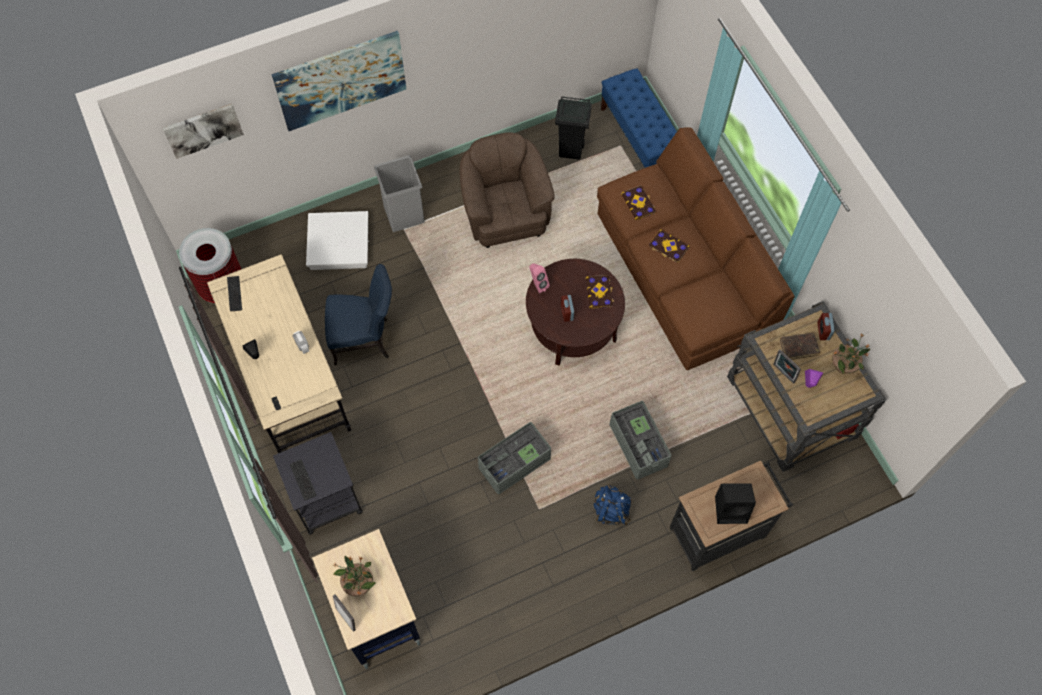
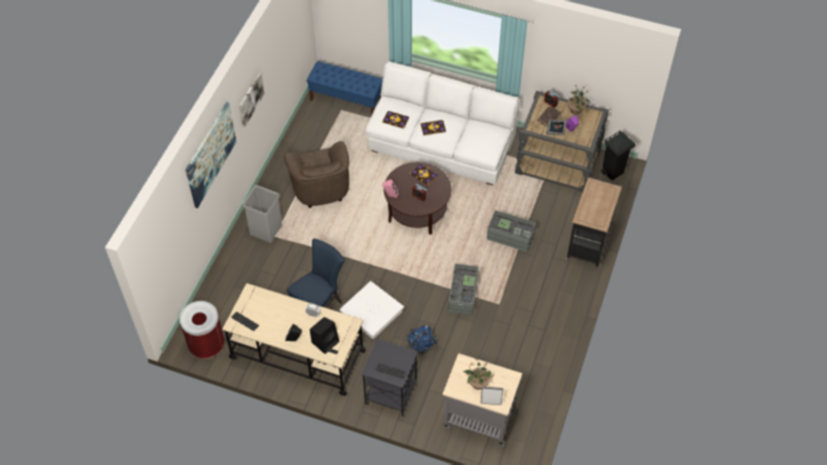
camera: 45 degrees left, 10 degrees down
(203, 130) = (164, 233): picture -> picture (250, 99)
(339, 244) = (248, 272): white storage box -> white storage box (371, 313)
(375, 614) = (479, 419): blue cart -> grey cart
(505, 214) = (320, 187): brown armchair -> brown armchair turned 135 degrees counterclockwise
(571, 150) = (318, 131): black trash can -> black trash can (613, 172)
(611, 510) = (532, 275): blue backpack -> blue backpack (421, 345)
(683, 272) = (441, 144): brown sofa -> white sofa
(732, 509) = (599, 207): black speaker -> black speaker (325, 341)

